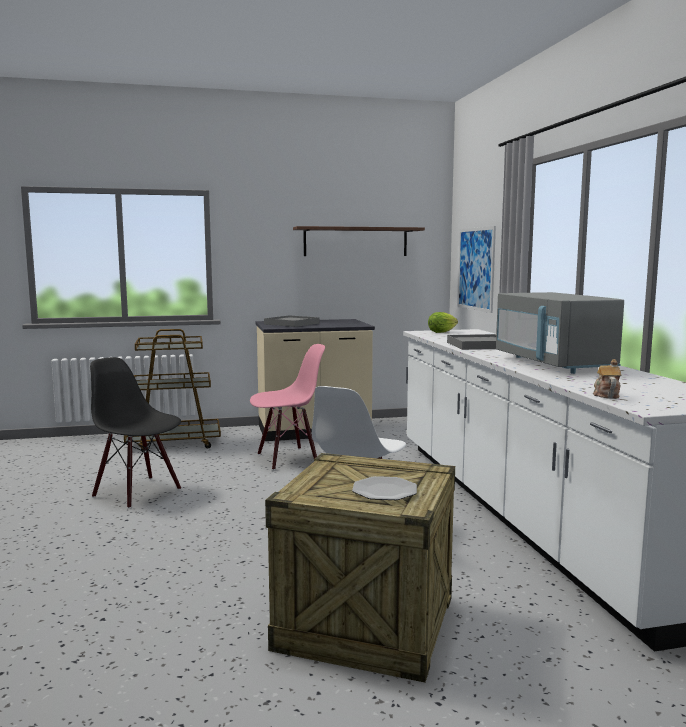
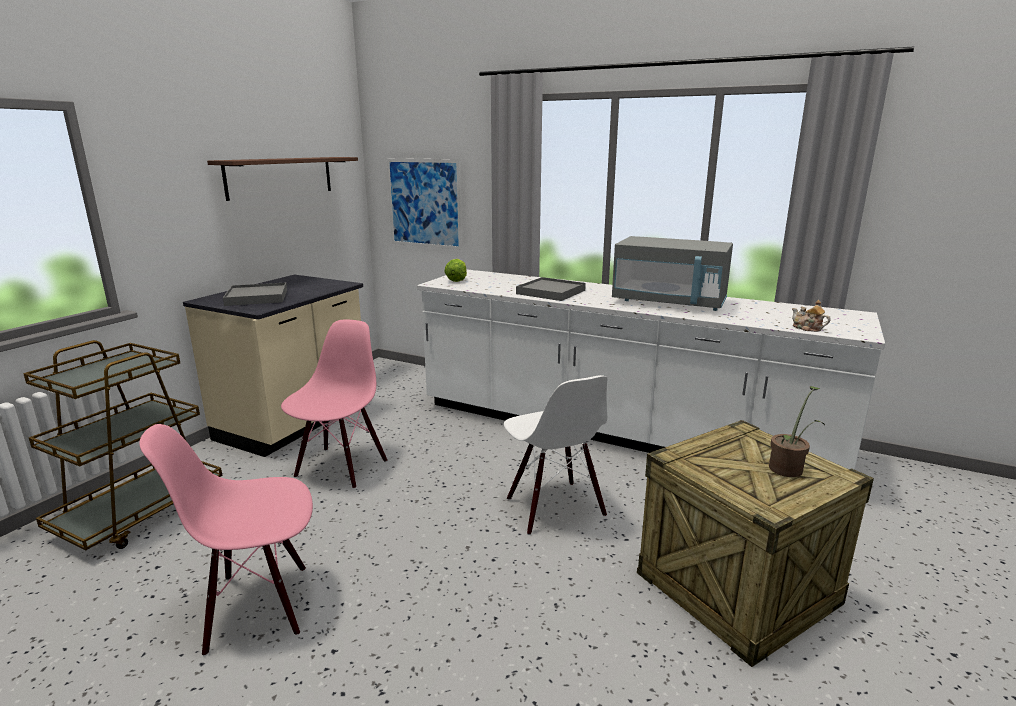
camera: 50 degrees left, 10 degrees up
(138, 492) = (258, 607): black chair -> pink chair
(384, 490) = (789, 467): plate -> potted plant

